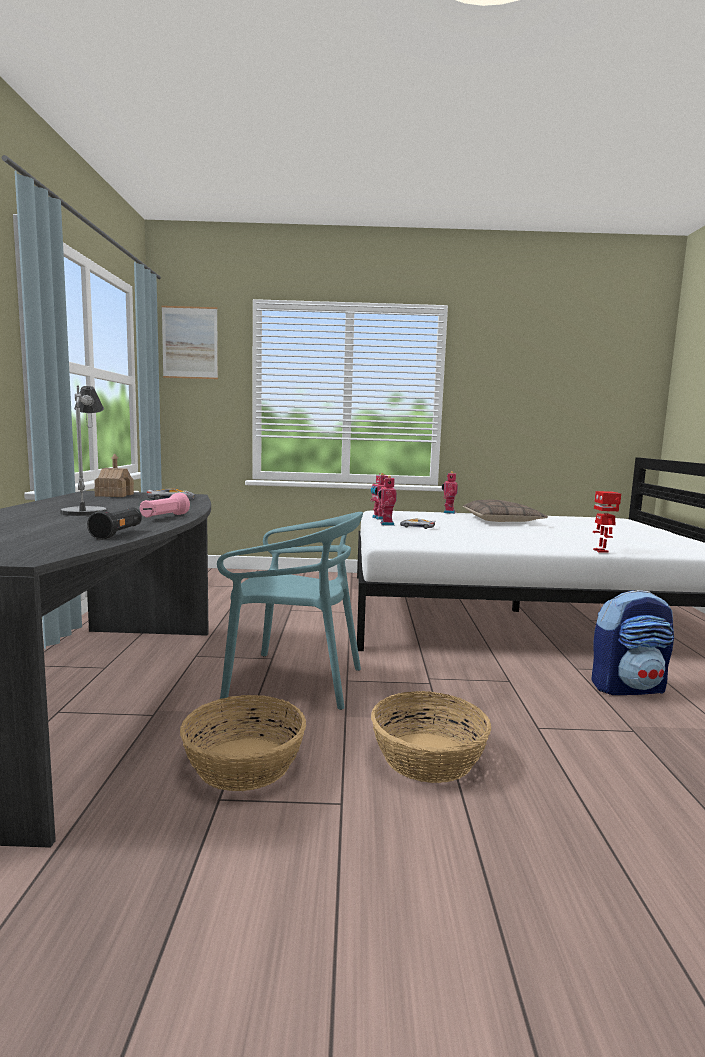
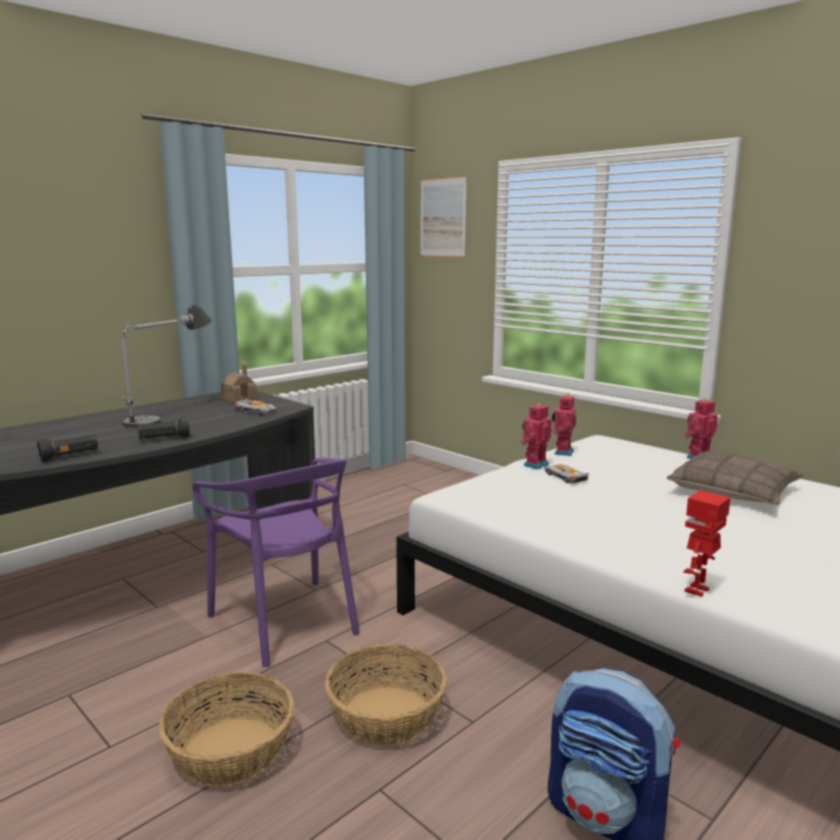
camera: 45 degrees right, 5 degrees up
(164, 517) = (164, 439): pink flashlight -> black flashlight
(244, 763) = (127, 676): basket -> basket (387, 714)
(294, 682) = (286, 621): turquoise chair -> purple chair

